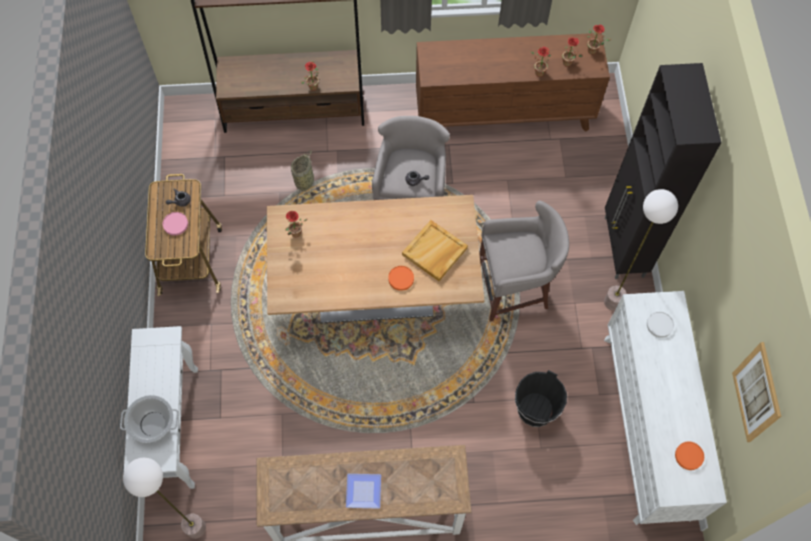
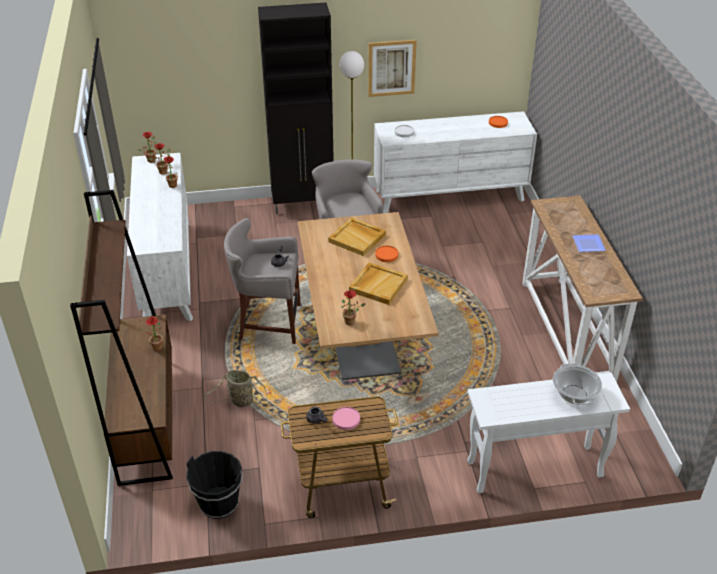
camera: 95 degrees left, 25 degrees down
(195, 528) = (624, 440): floor lamp -> none
(350, 265) = (378, 285): none -> beige tray
(503, 114) = (167, 270): brown dresser -> white dresser
(535, 410) = (452, 245): black bucket -> black bucket (218, 503)
(756, 393) = (483, 36): picture -> picture (391, 68)

